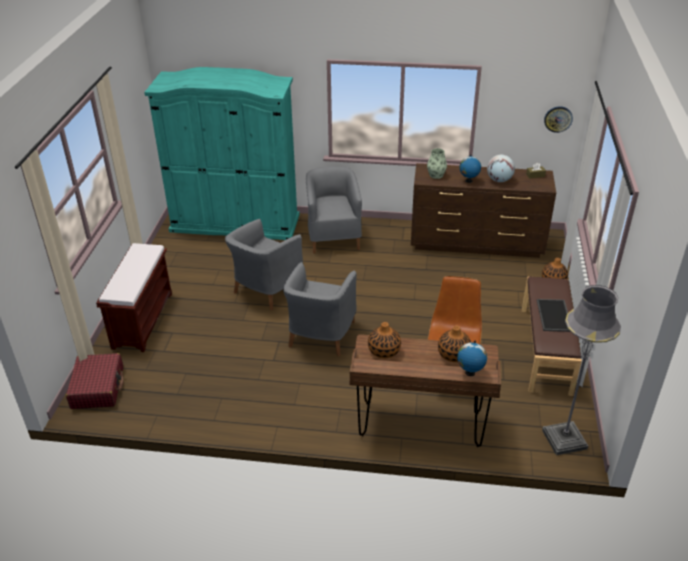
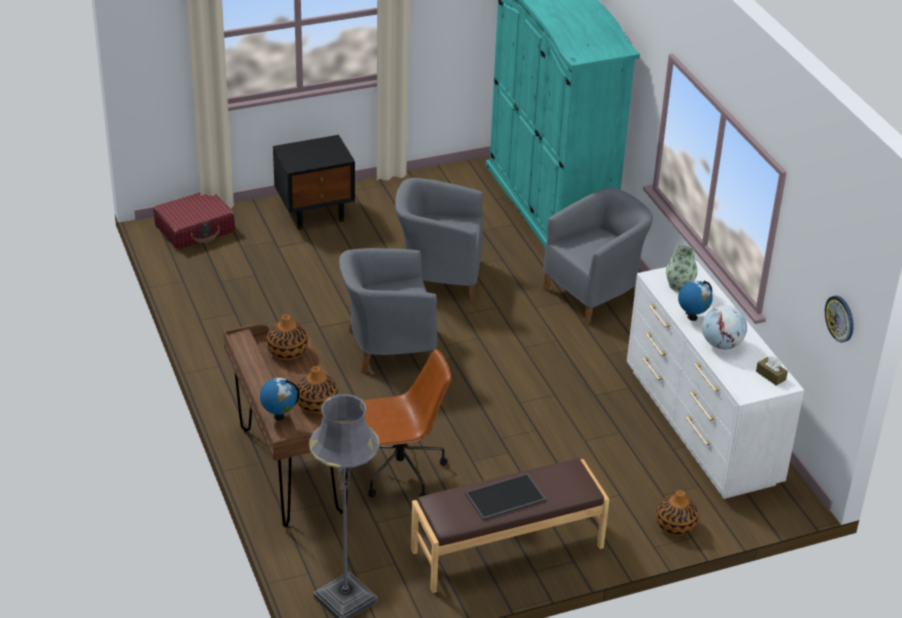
camera: 60 degrees right, 0 degrees up
(142, 320) = (315, 213): brown bench -> black nightstand
(477, 243) = (701, 427): brown dresser -> white dresser

